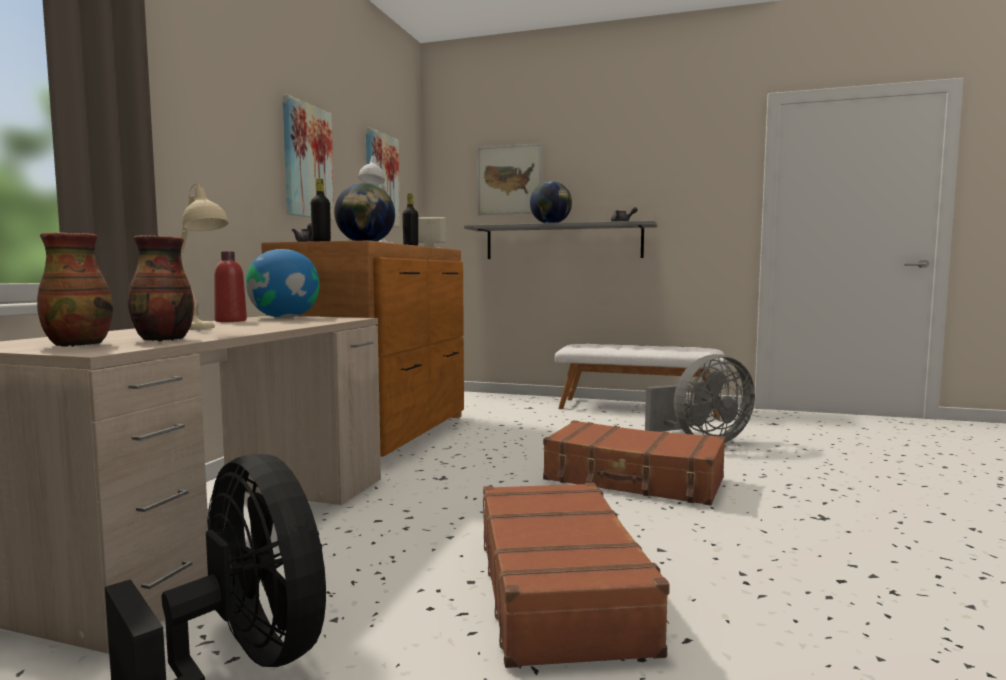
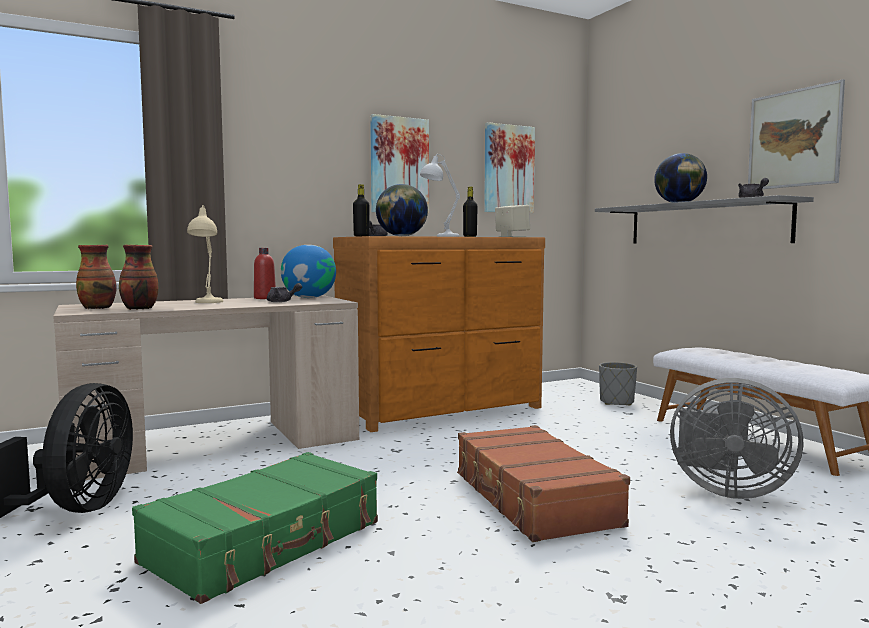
camera: 45 degrees right, 0 degrees up
(291, 322) = (282, 301): none -> grey teapot
(501, 402) = (616, 402): none -> grey planter
(509, 180) = (656, 154): picture -> picture (793, 138)
(560, 588) = (266, 543): brown suitcase -> green suitcase

